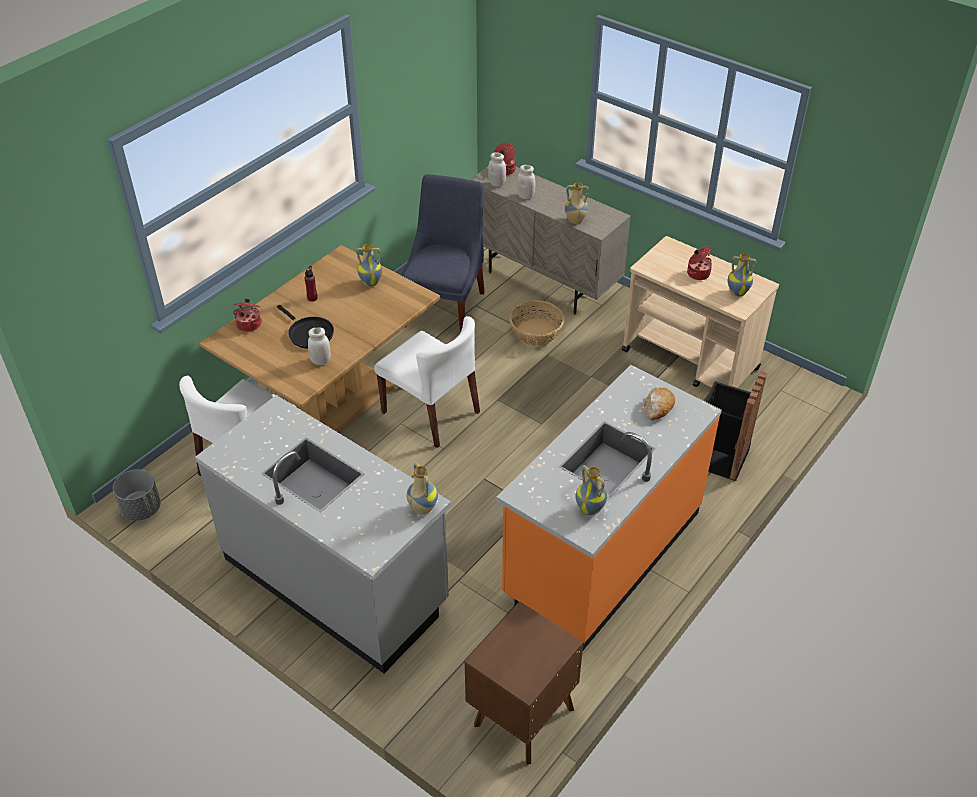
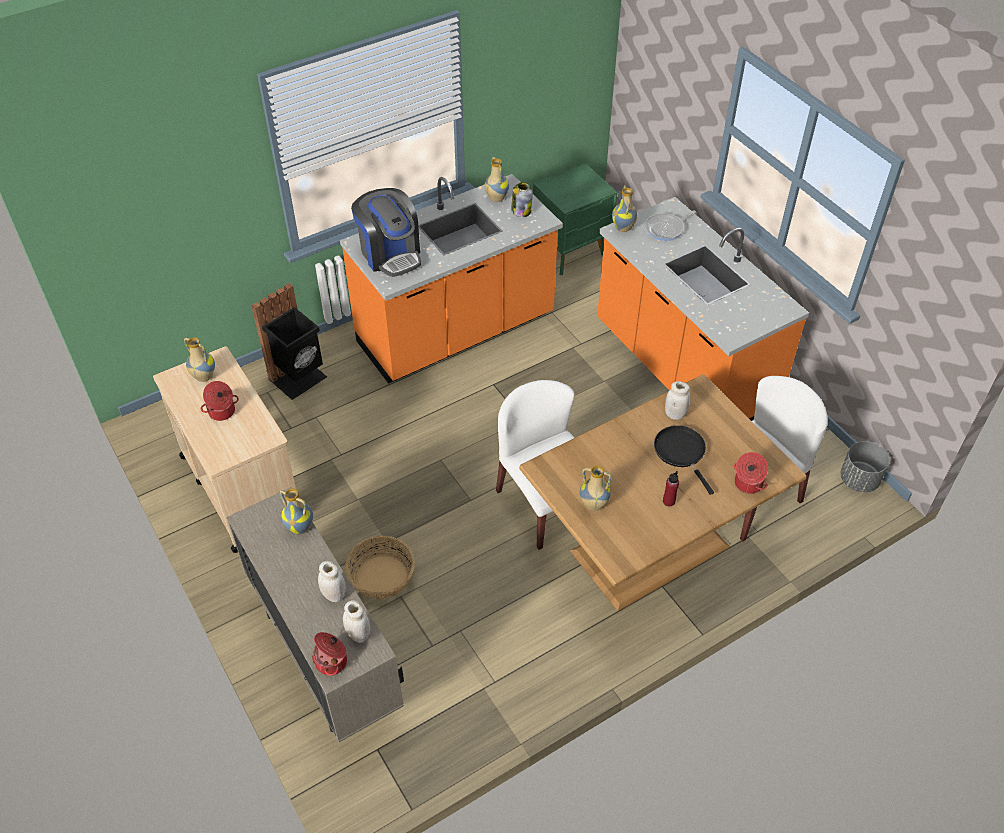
camera: 160 degrees left, 5 degrees up
(336, 580) = (682, 369): grey counter -> orange counter
(371, 521) = (666, 229): none -> frying pan
(445, 306) = (470, 656): blue chair -> none
(521, 716) = (571, 252): brown nightstand -> green nightstand
(552, 499) = (521, 210): none -> jar
(658, 408) = (390, 254): bread -> coffee machine

